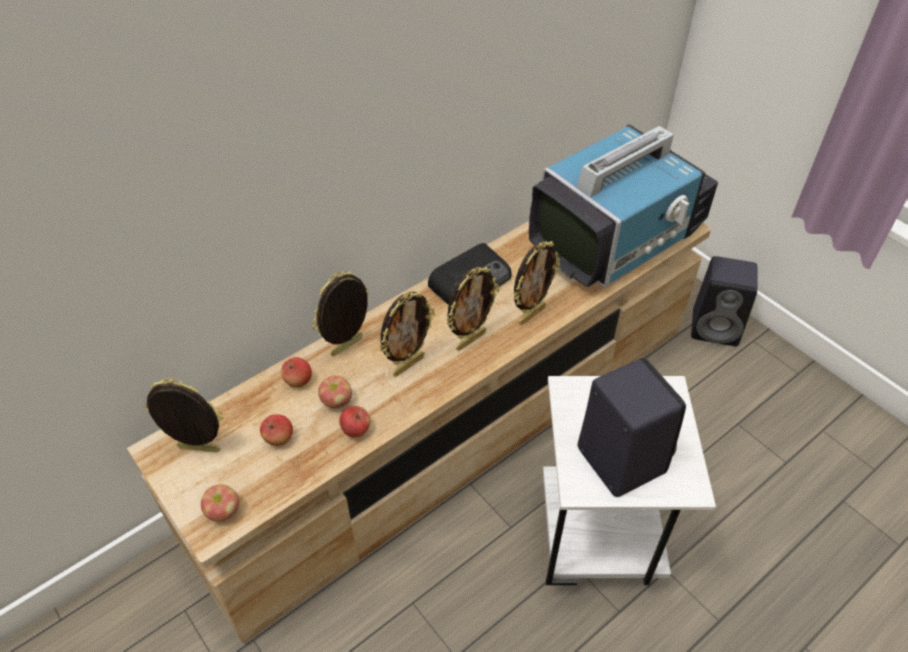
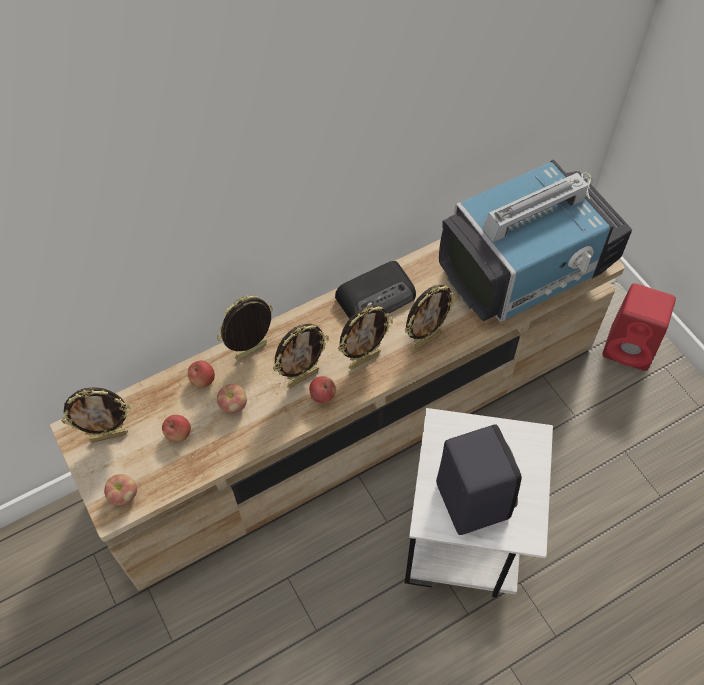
camera: 10 degrees right, 10 degrees up
(198, 450) = (109, 436): picture frame -> picture frame turned 150 degrees clockwise
(356, 430) = (246, 435): apple -> apple (322, 395)
(716, 328) = (631, 348): black speaker -> red speaker

